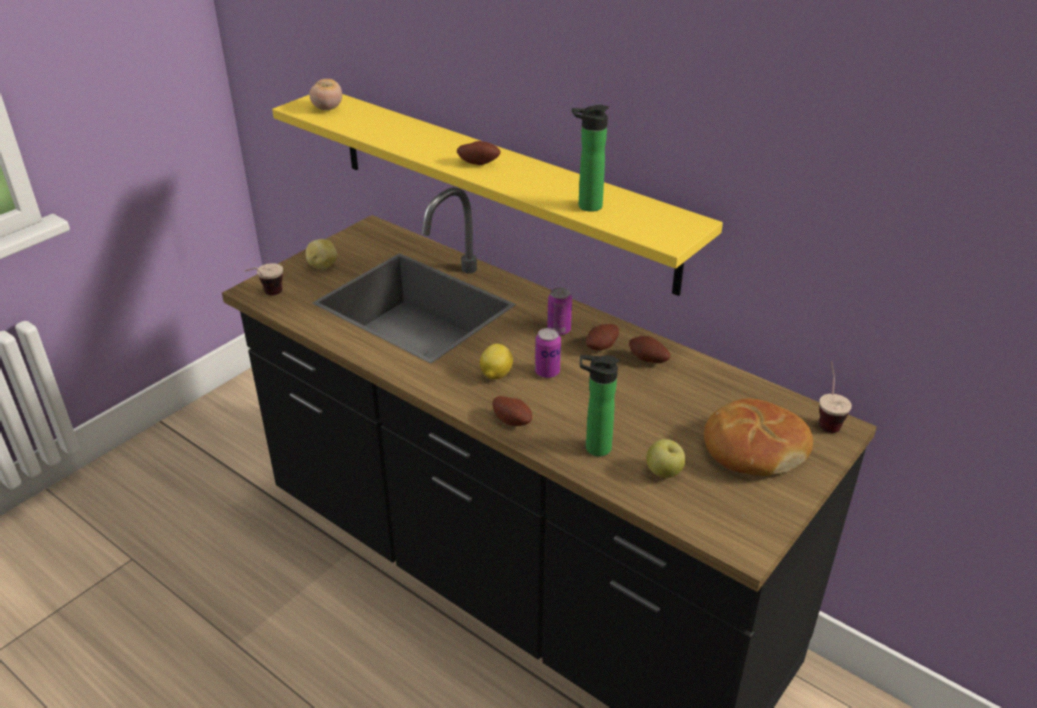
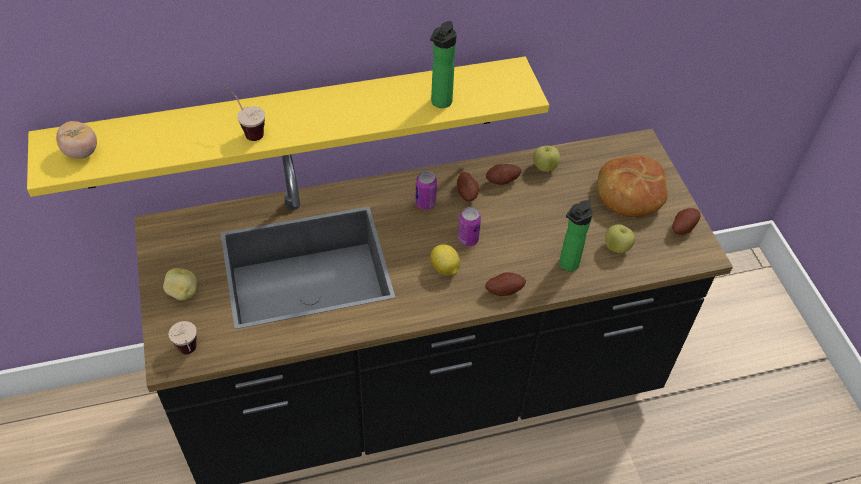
camera: 55 degrees left, 15 degrees up
(479, 163) = (308, 118): potato -> potato (682, 227)
(704, 377) = (544, 167): none -> apple
(827, 418) = (629, 143): cup -> cup (247, 130)

